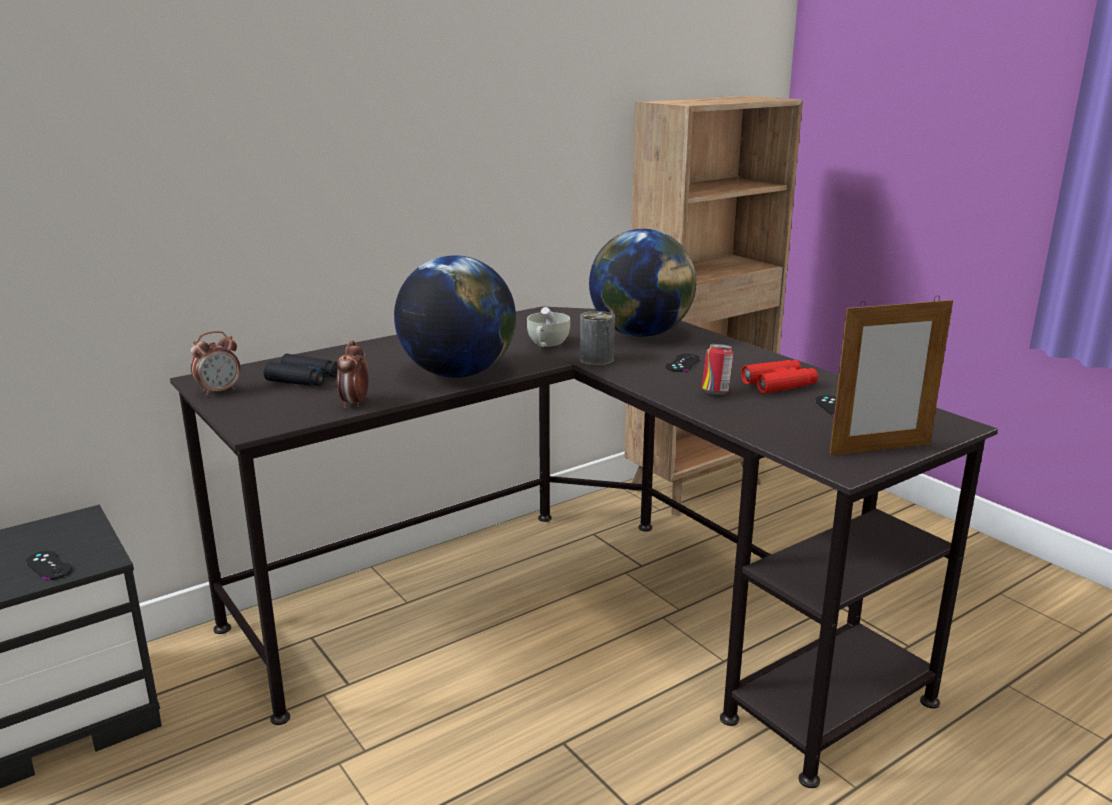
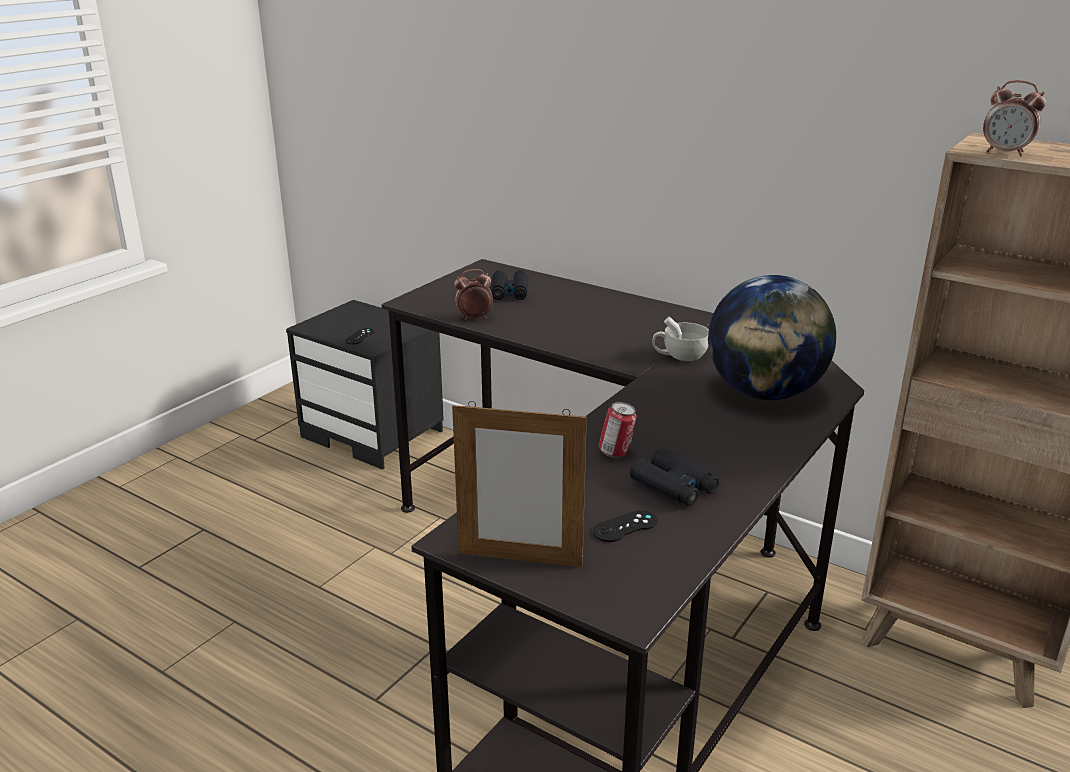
camera: 70 degrees right, 5 degrees up
(219, 391) = (467, 276): alarm clock -> alarm clock (1005, 153)
(457, 374) = (566, 337): globe -> none
(596, 359) = (660, 384): can -> none
(682, 363) = (692, 426): black game controller -> none
(779, 384) = (674, 486): red binoculars -> black binoculars
(880, 449) = (520, 559): picture frame -> picture frame turned 45 degrees counterclockwise

